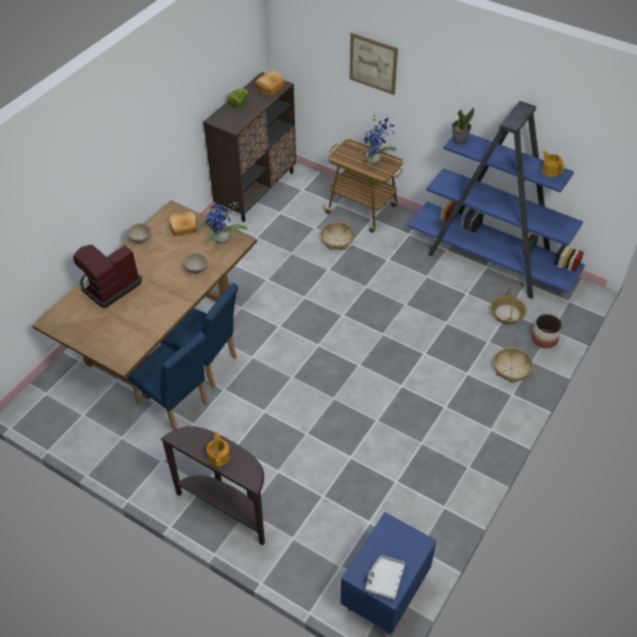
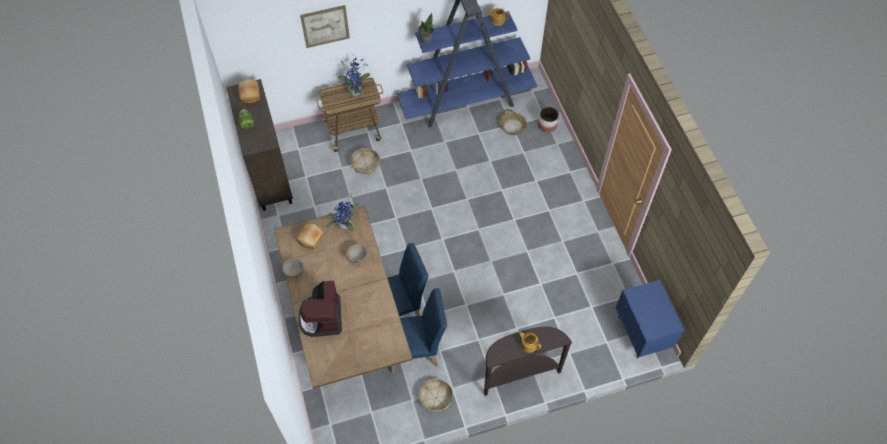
camera: 50 degrees left, 10 degrees up
(384, 579) = (663, 321): grey tray -> none
(511, 369) = (553, 157): basket -> basket (436, 398)

